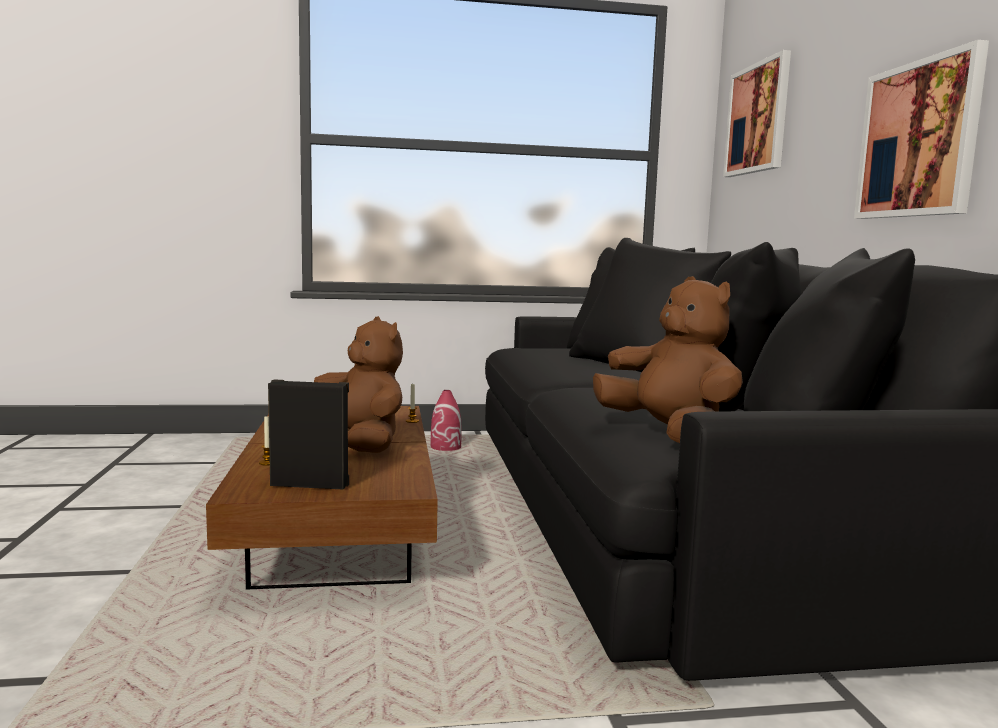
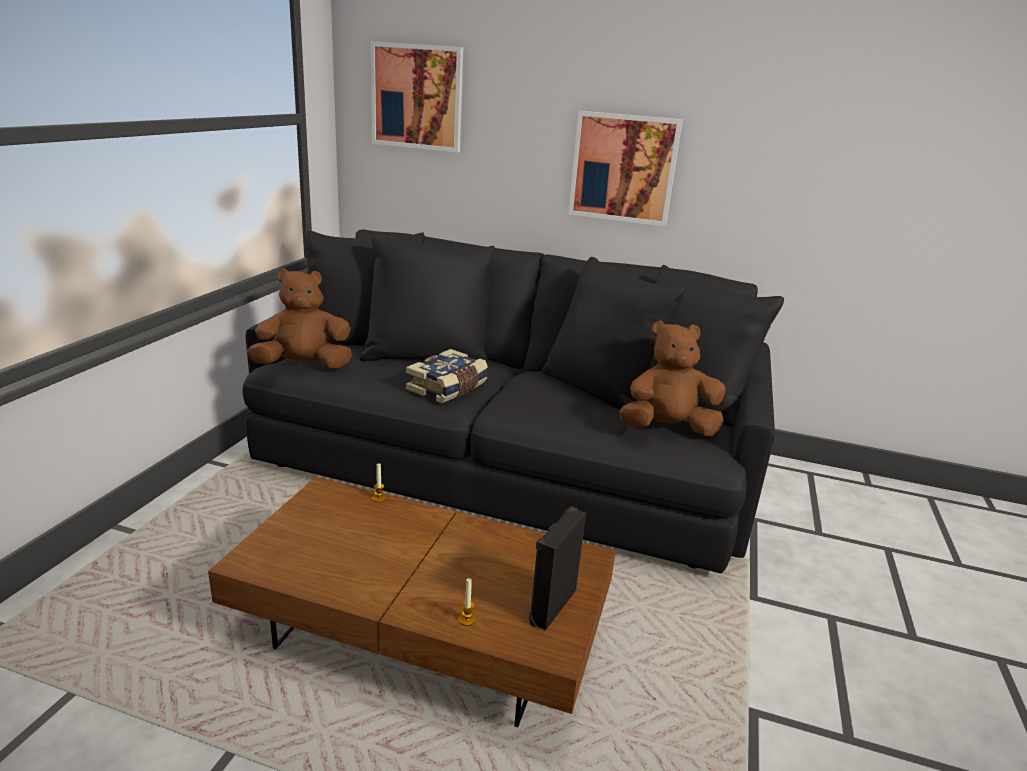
camera: 65 degrees left, 15 degrees up
(359, 443) = (435, 548): brown plush toy -> brown plush toy (304, 366)
(446, 448) = (244, 498): red vase -> none
(573, 374) = (448, 388): none -> book

